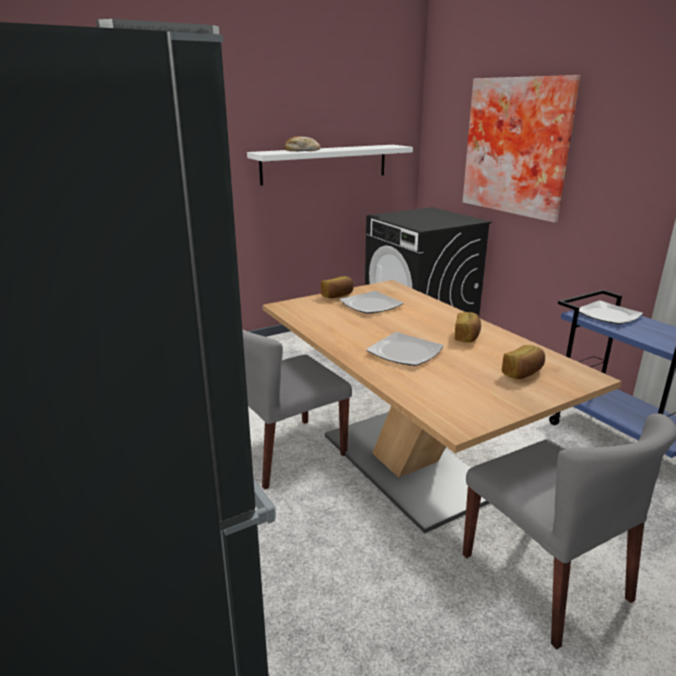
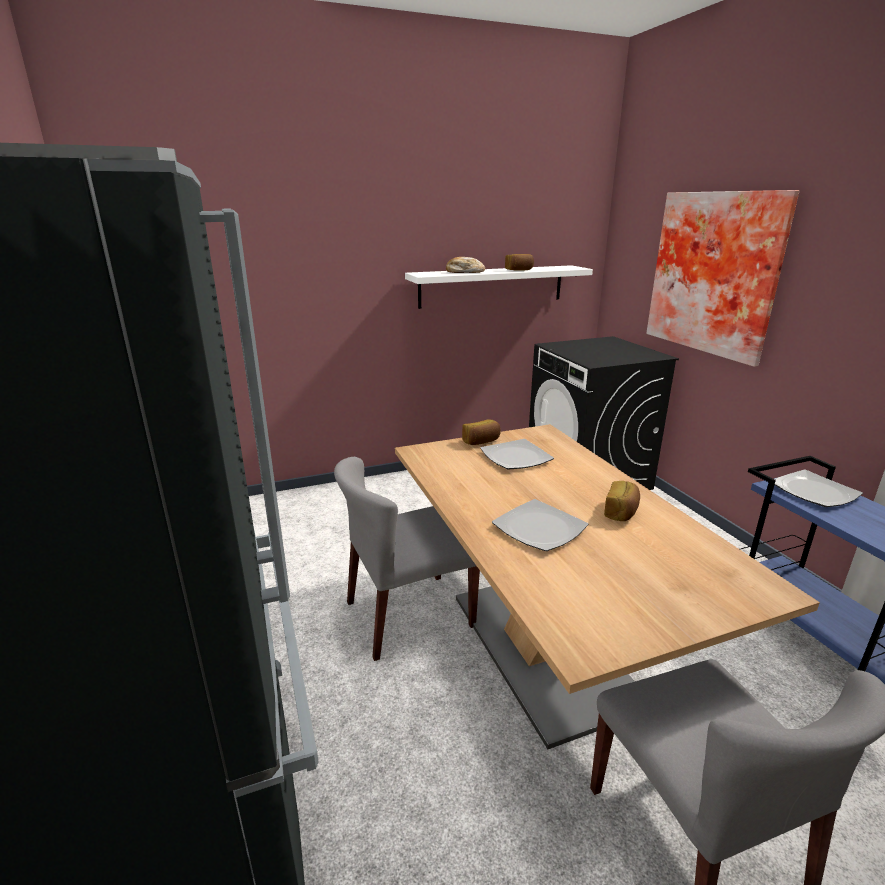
camera: 10 degrees right, 0 degrees up
(523, 373) = (684, 575): bread -> bread (519, 270)

